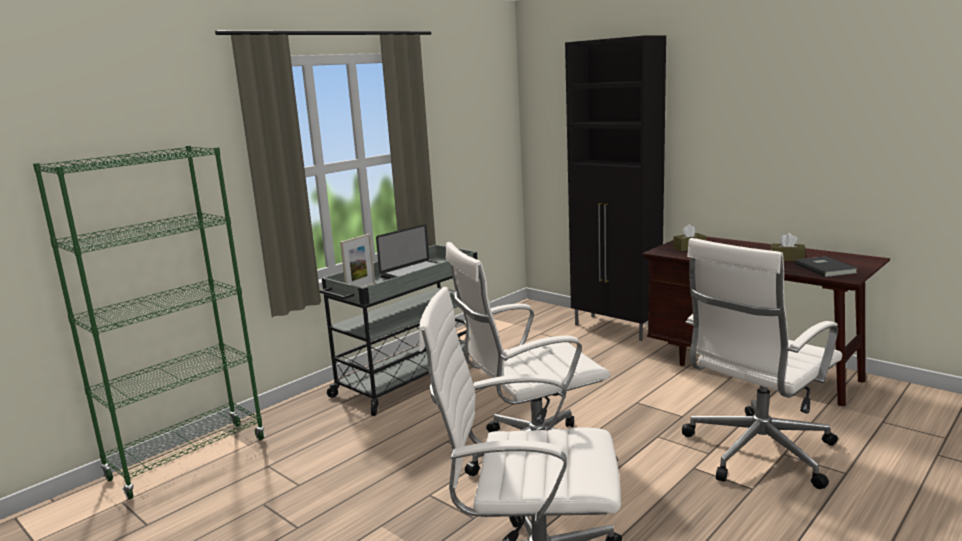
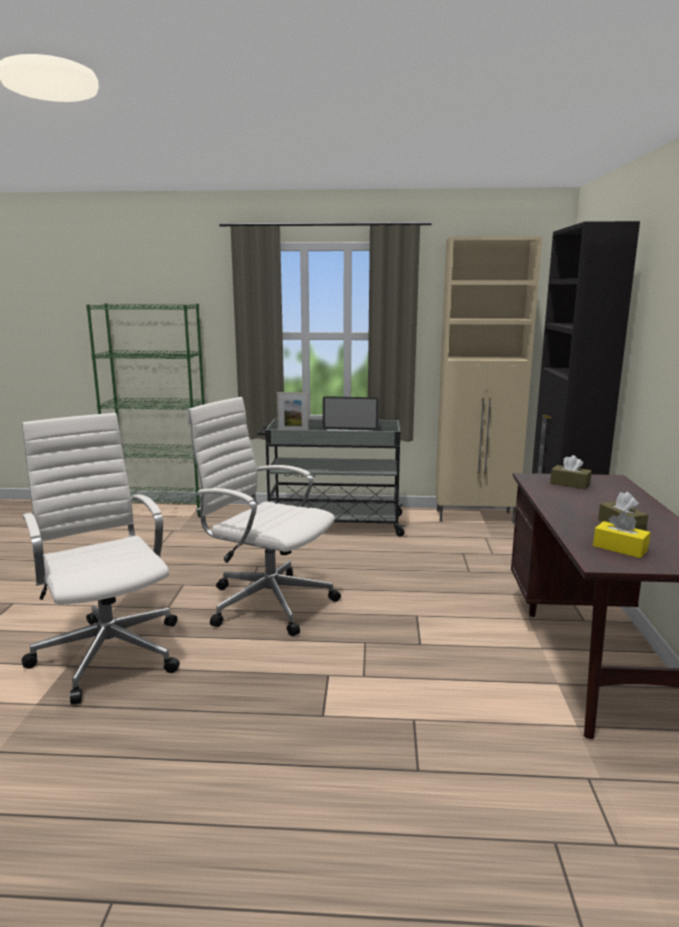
camera: 50 degrees right, 0 degrees up
(498, 322) = (476, 517): none -> beige cabinet
(756, 453) = (395, 702): white office chair -> none
(826, 268) = (620, 548): grey book -> yellow tissue box

